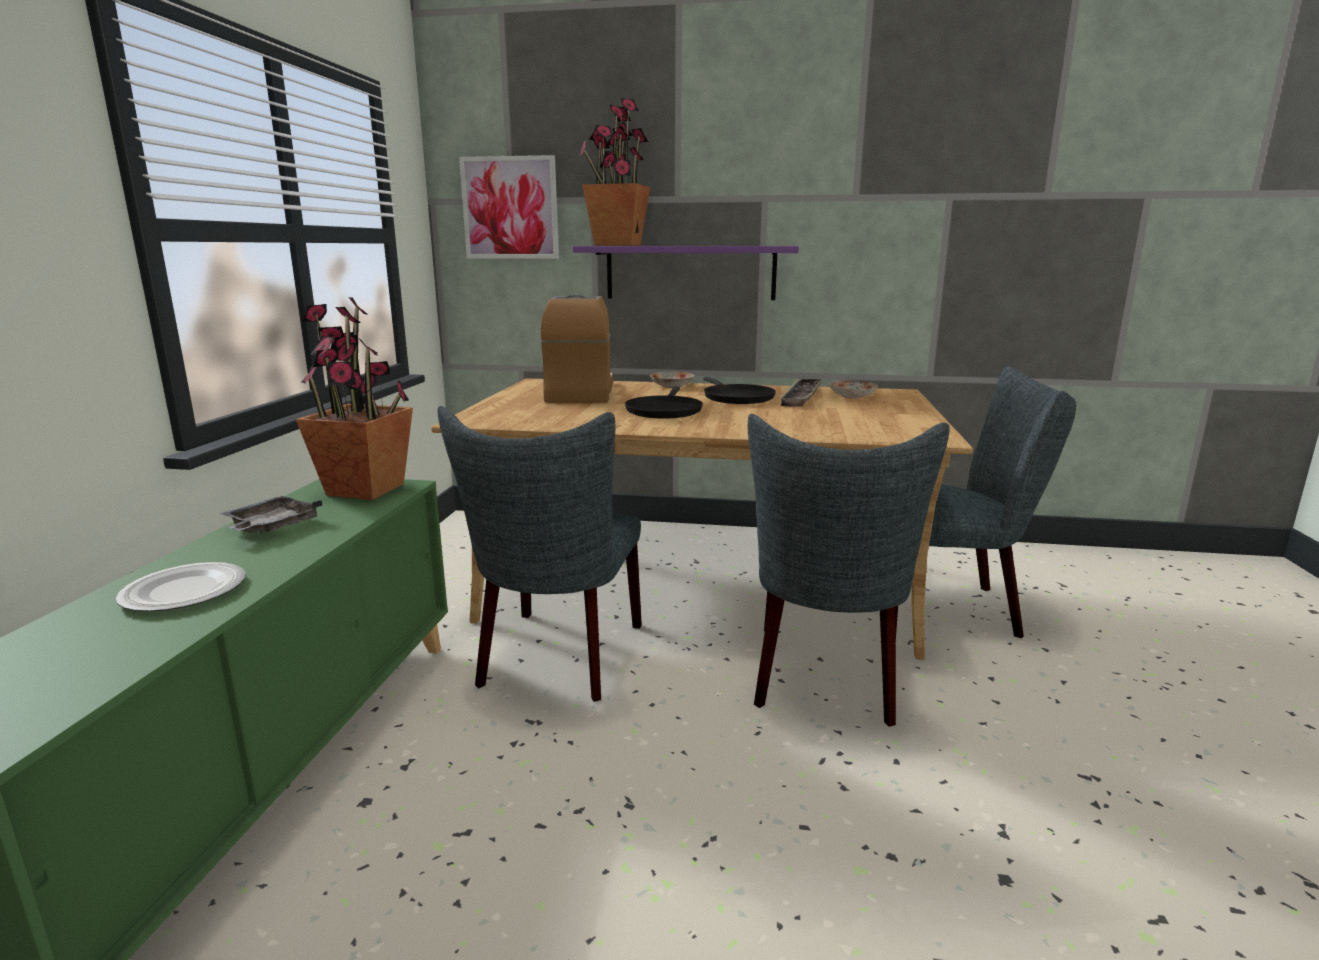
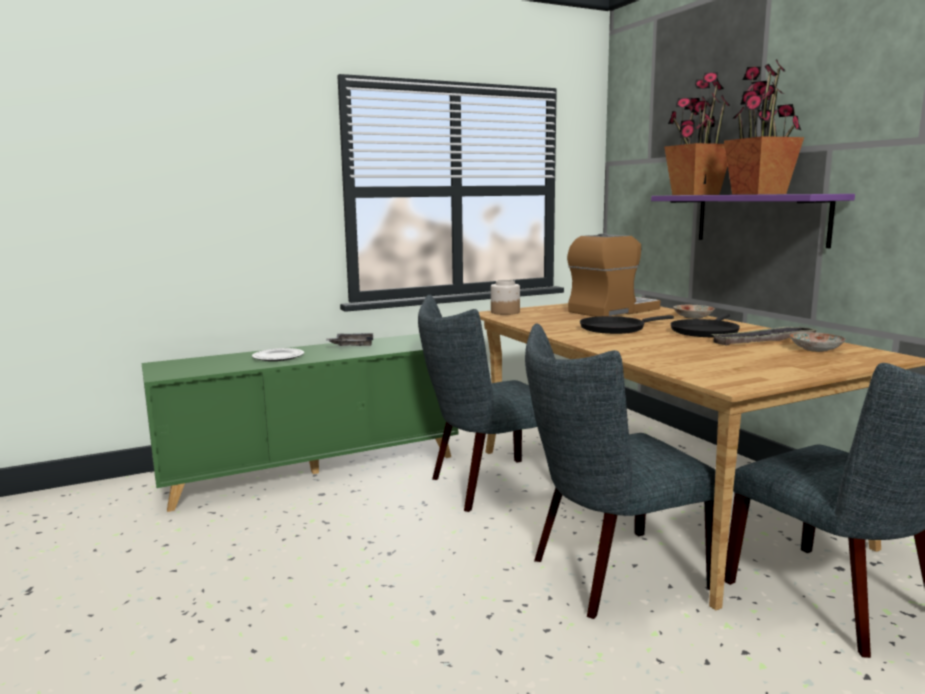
camera: 55 degrees right, 5 degrees down
(365, 490) = (420, 342): potted plant -> potted plant (758, 194)
(477, 417) = (505, 312): none -> jar
(510, 208) = (646, 166): picture -> none

